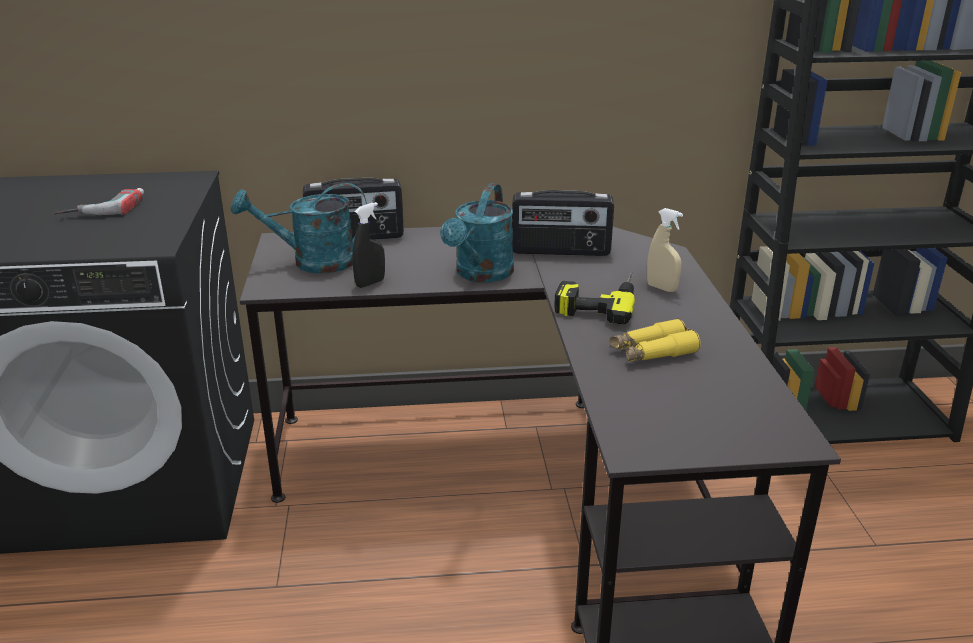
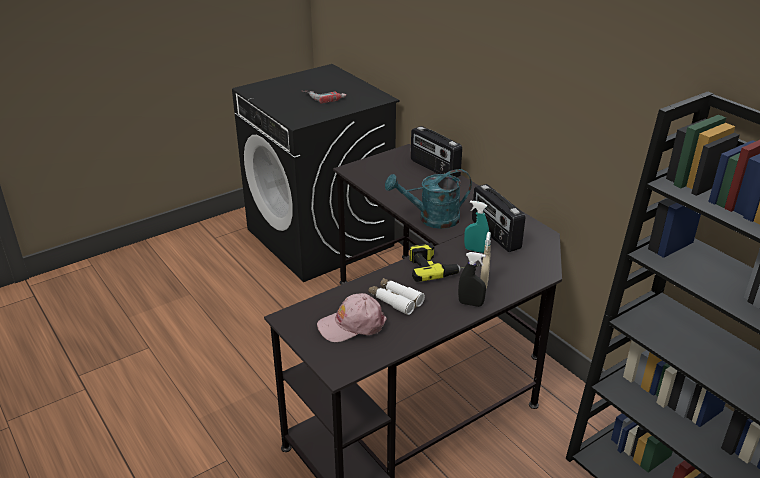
camera: 60 degrees right, 5 degrees up
(312, 262) = (390, 169): turquoise watering can -> none
(370, 283) = (385, 192): black spray bottle -> black spray bottle (470, 303)
(583, 271) = (475, 250): none -> turquoise spray bottle
(652, 352) = (395, 300): yellow binoculars -> white binoculars
(689, 400) = (352, 325): none -> pink cap

